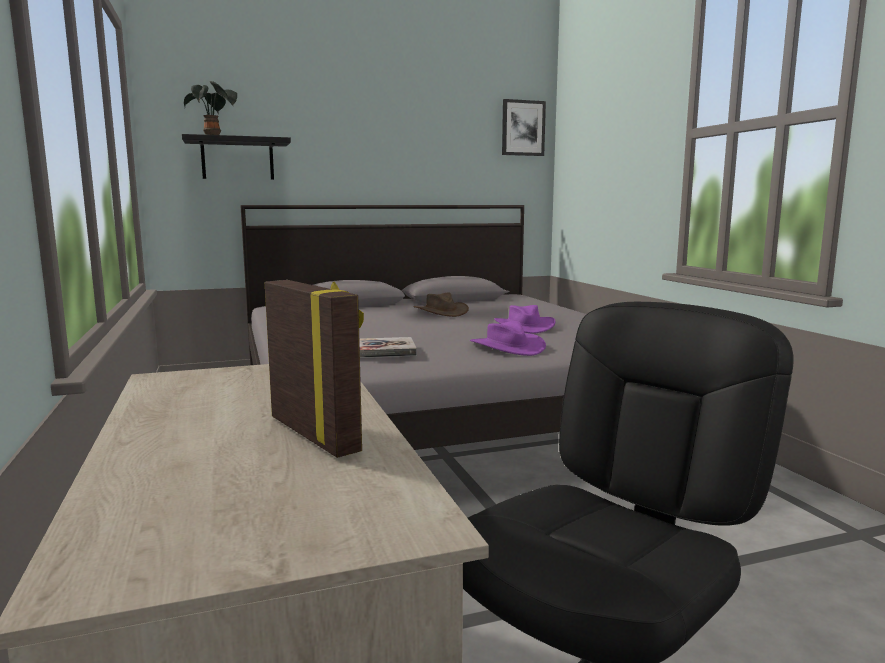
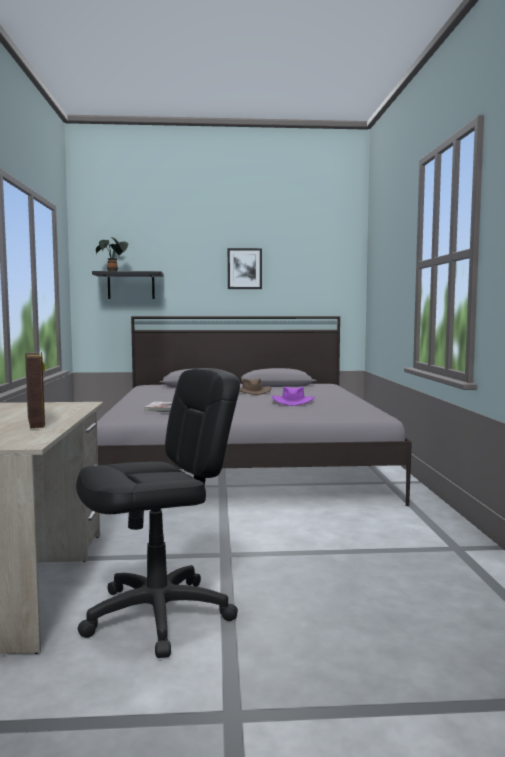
camera: 15 degrees right, 5 degrees down
(506, 347) = (257, 412): purple hat -> none
(523, 128) = (339, 259): picture -> picture (244, 268)

